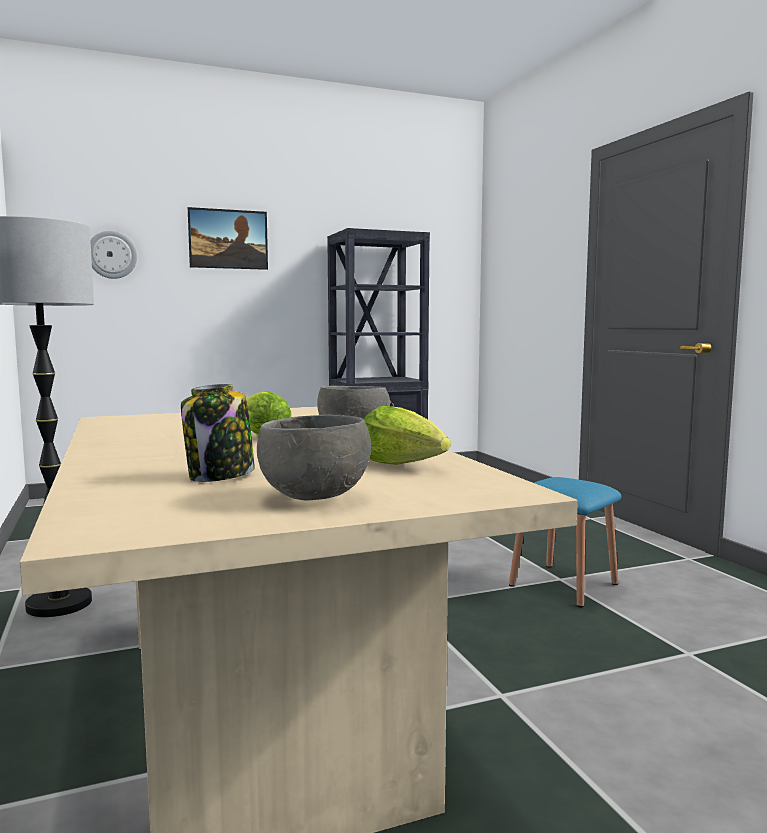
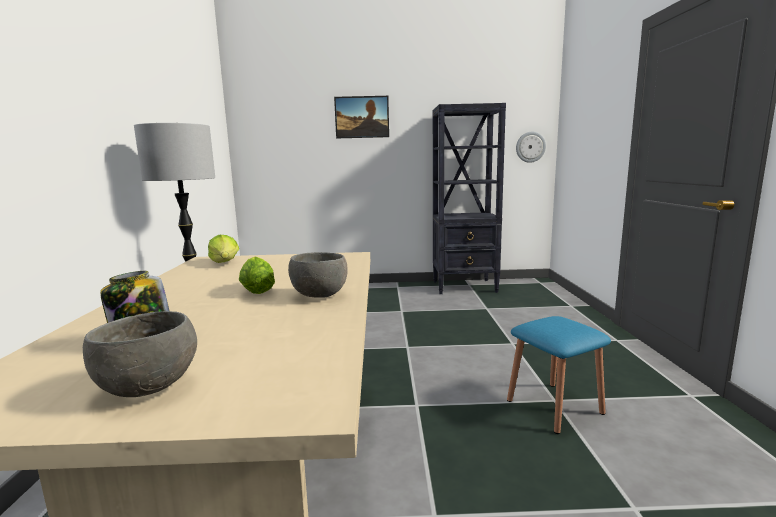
camera: 20 degrees right, 5 degrees up
(112, 255) = (287, 132): wall clock -> wall clock (530, 147)
(404, 465) = (293, 343): lettuce -> lettuce (225, 263)

